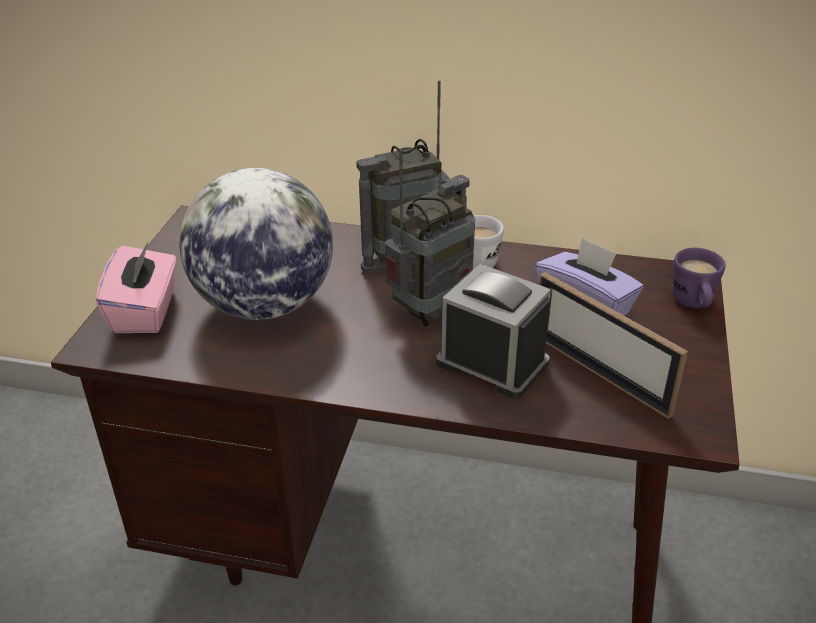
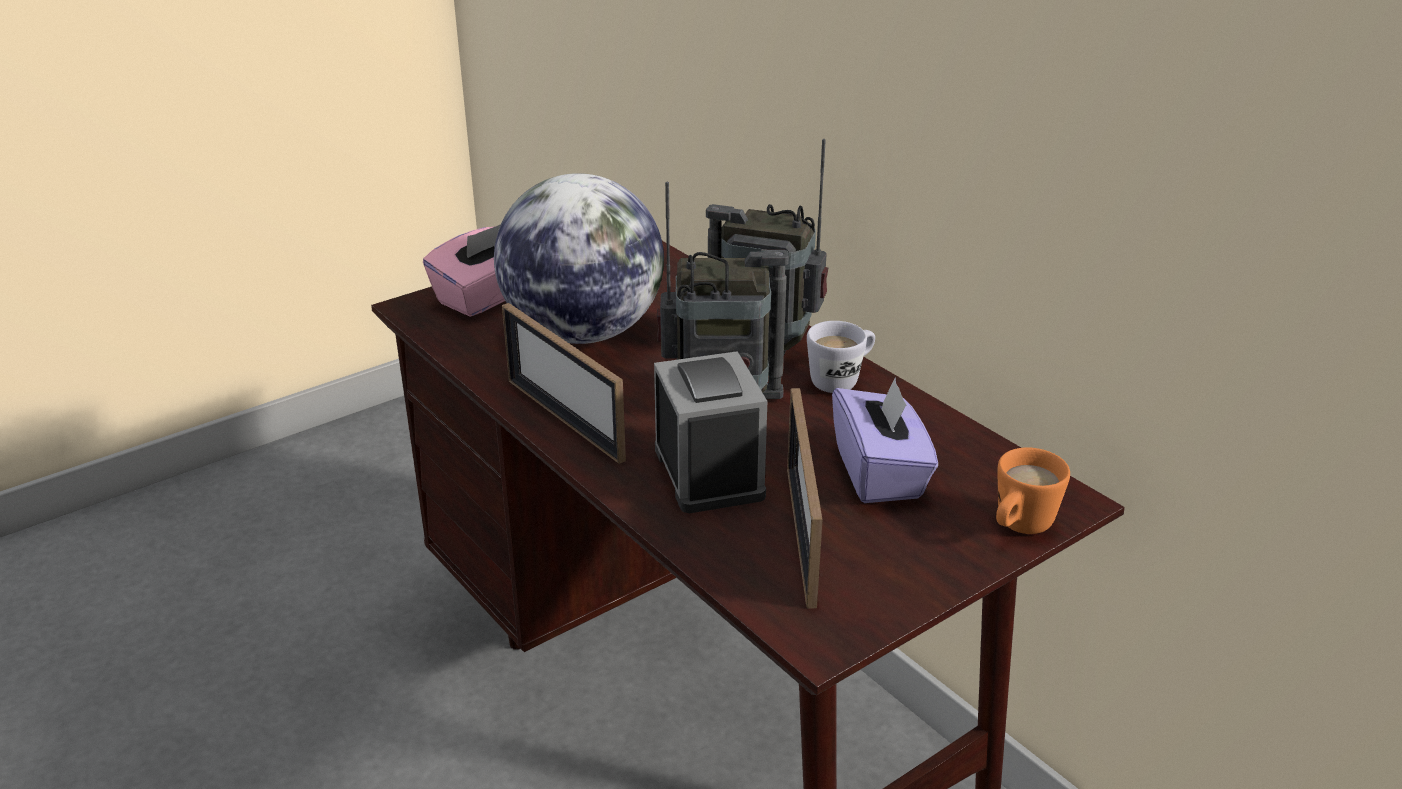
camera: 40 degrees right, 5 degrees down
(345, 376) = (564, 419): none -> picture frame
(693, 305) = (1018, 527): purple mug -> orange mug

